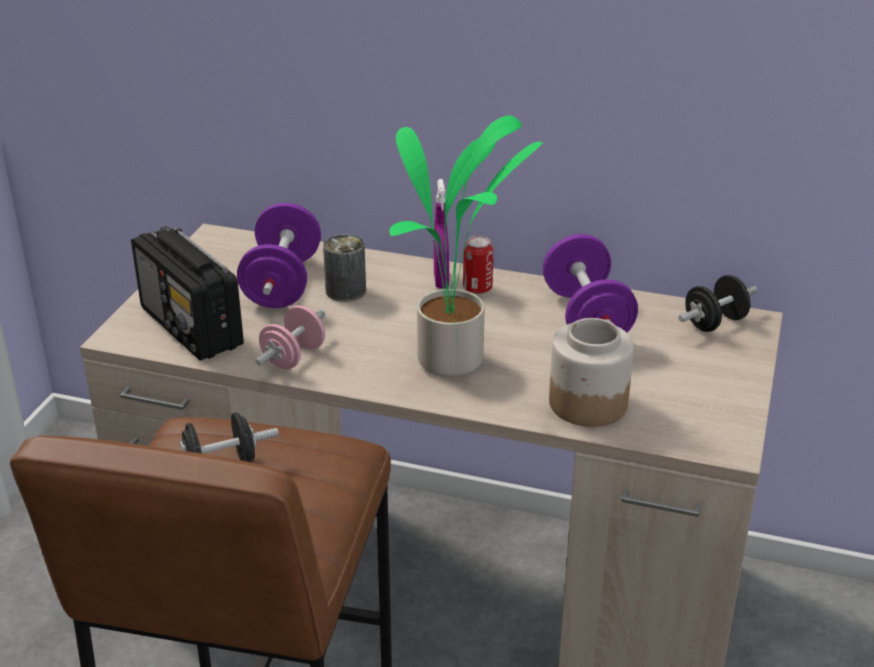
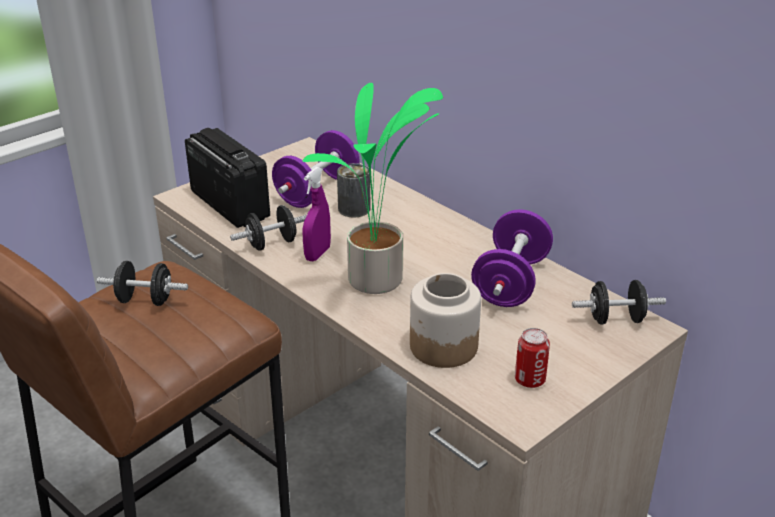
camera: 30 degrees right, 0 degrees up
(191, 328) = (229, 204): radio -> radio turned 150 degrees clockwise
(293, 357) = (272, 244): pink dumbbell -> black dumbbell
(441, 280) = (429, 221): purple spray bottle -> purple spray bottle (317, 254)
(477, 288) = (450, 234): can -> can (530, 380)

